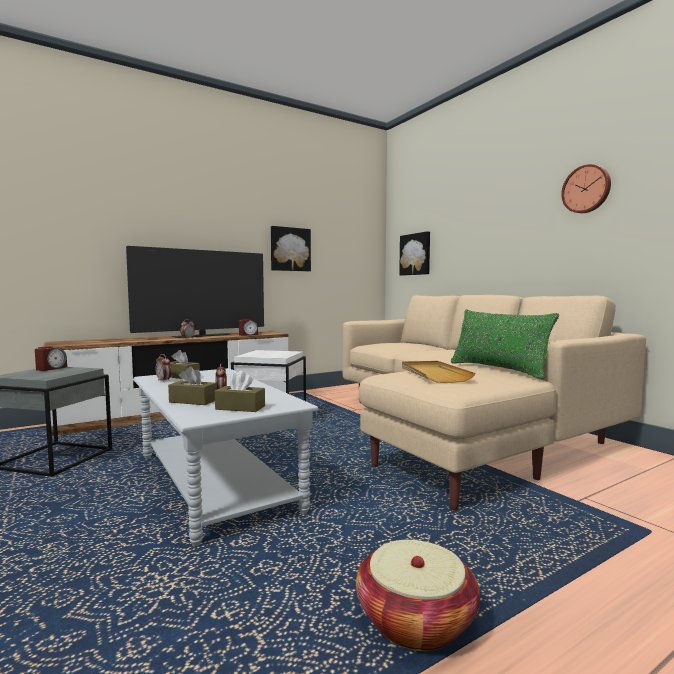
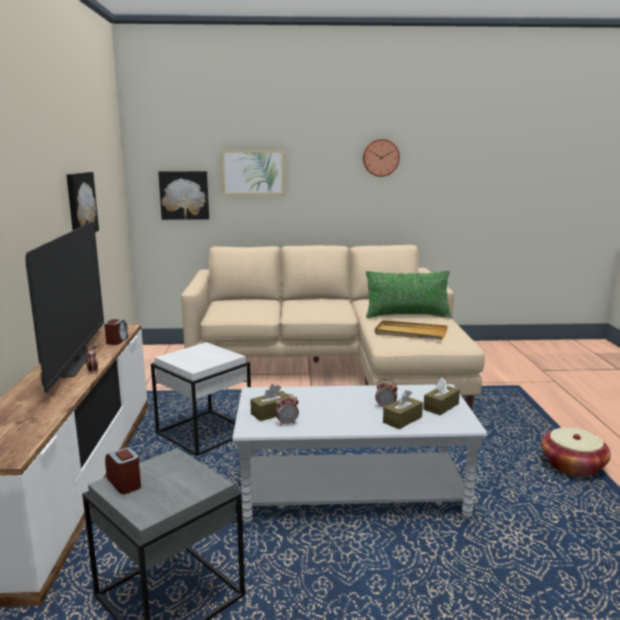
camera: 60 degrees left, 10 degrees up
(462, 228) = (253, 172): none -> picture

